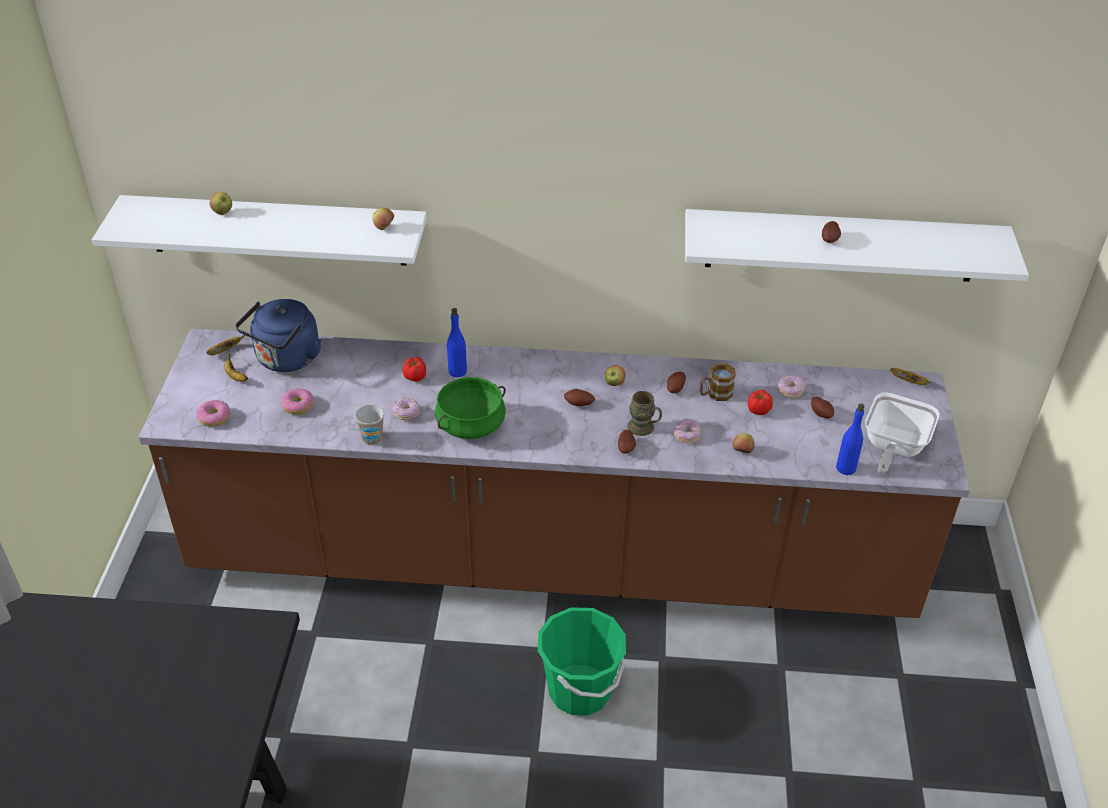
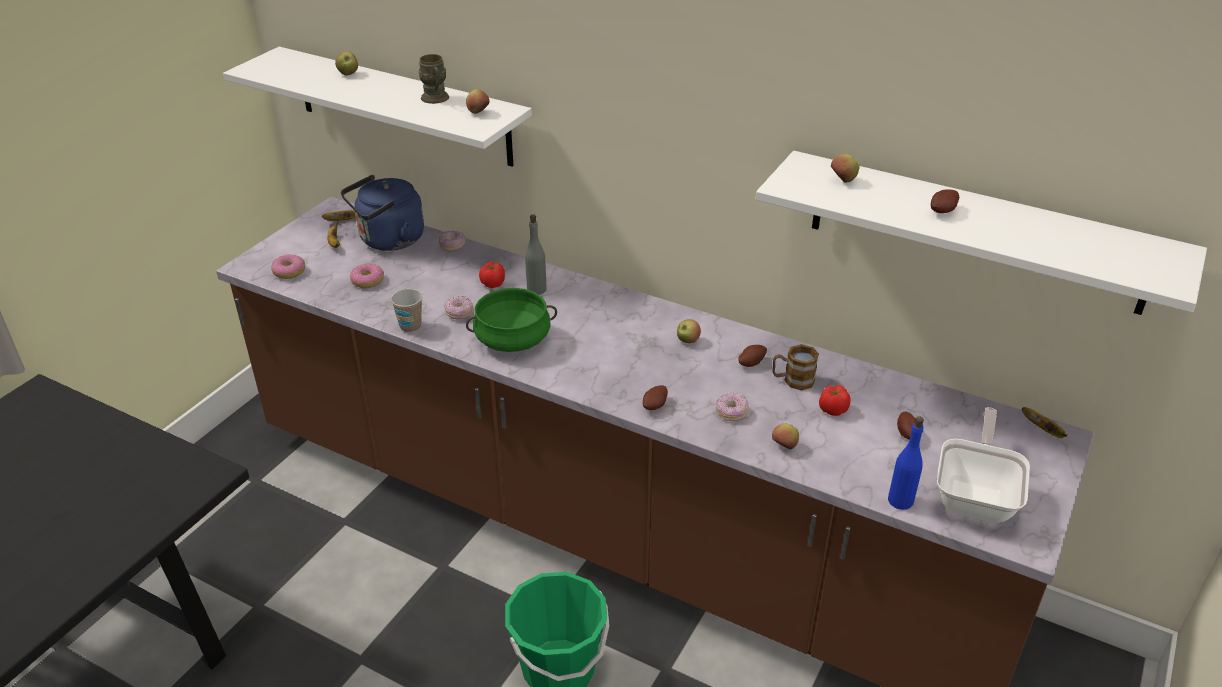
camera: 25 degrees right, 5 degrees down
(457, 371) = (536, 289): blue bottle -> grey bottle
(579, 404) = (635, 351): potato -> none
(644, 429) = (689, 393): brown mug -> brown mug (436, 100)
(742, 229) = (842, 181): none -> apple
(790, 391) = (885, 400): donut -> donut (452, 246)
(892, 447) = (976, 496): frying pan -> frying pan turned 150 degrees clockwise

